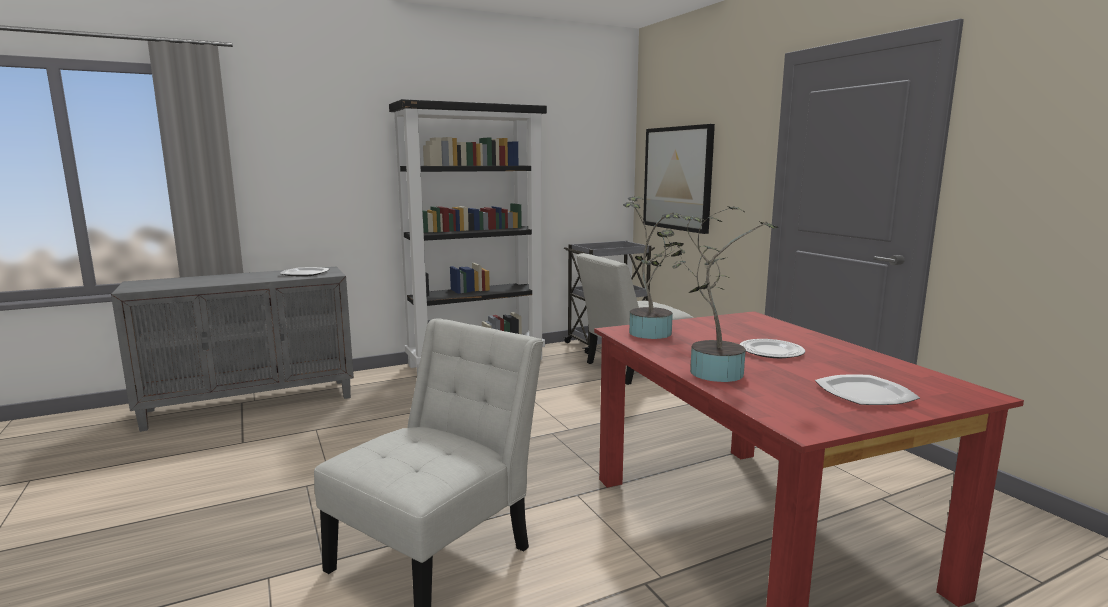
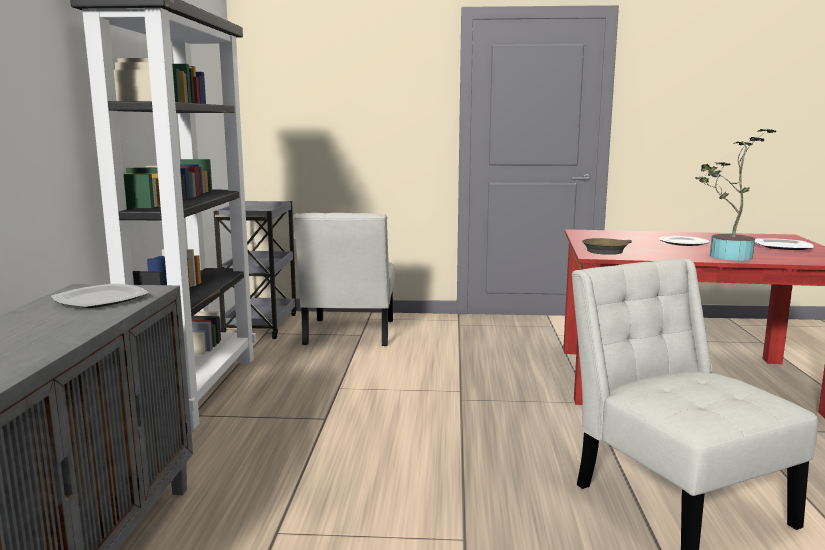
camera: 60 degrees left, 0 degrees up
(652, 331) = (606, 251): potted plant -> brown frying pan
(678, 178) = (318, 123): picture -> none

